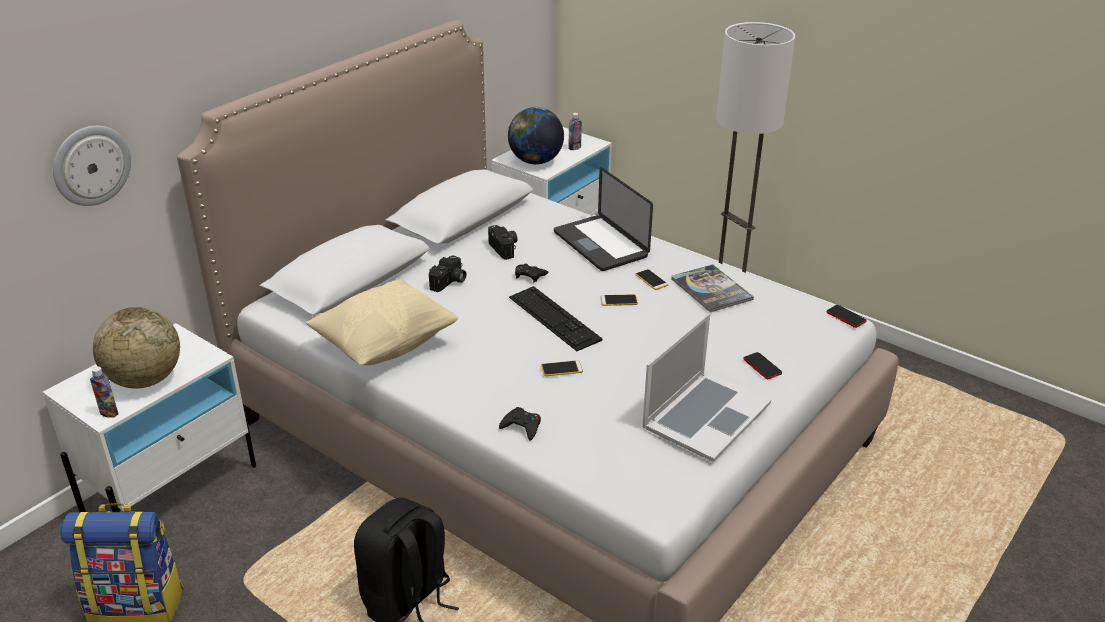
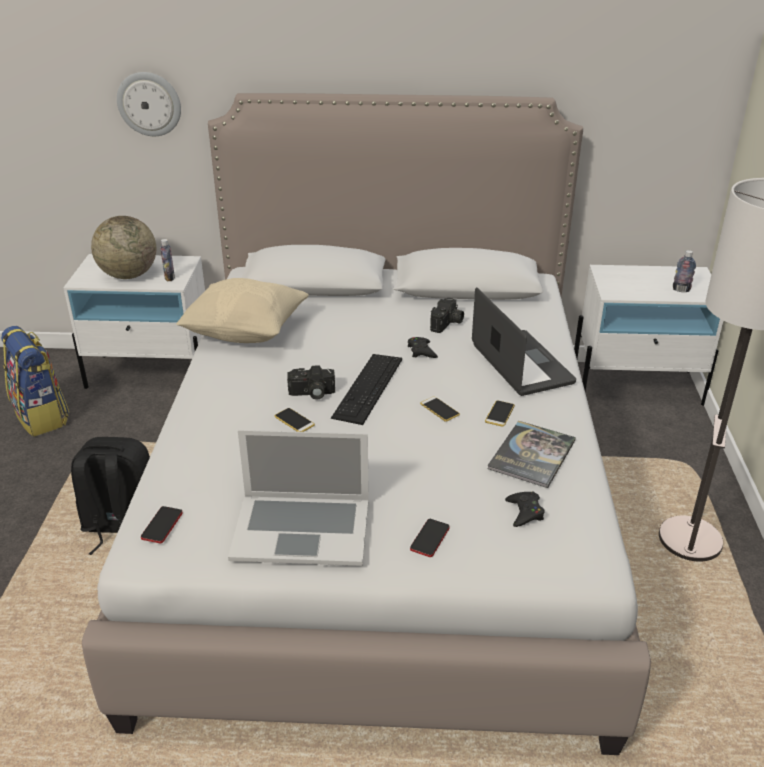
camera: 55 degrees right, 0 degrees up
(109, 413) = (84, 281): bottle -> bottle (169, 278)
(449, 282) = (362, 322): camera -> camera (311, 393)
(522, 427) = (195, 435): black game controller -> black game controller (524, 512)
(535, 162) = (622, 283): globe -> none
(600, 244) = (521, 364): laptop -> laptop turned 135 degrees clockwise
(846, 317) = (605, 570): phone -> phone (162, 525)

